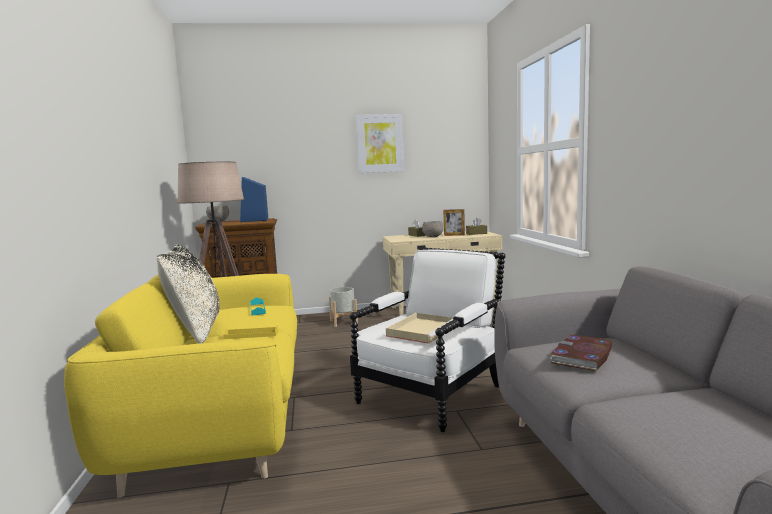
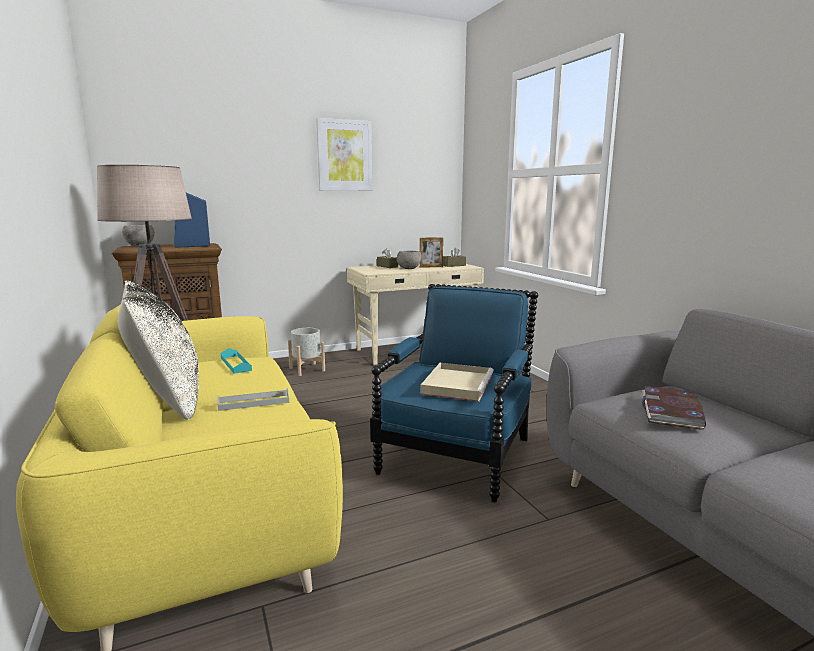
camera: 15 degrees left, 5 degrees up
(251, 335) = (254, 402): yellow tray -> grey tray
(433, 392) = (458, 452): white armchair -> blue armchair

